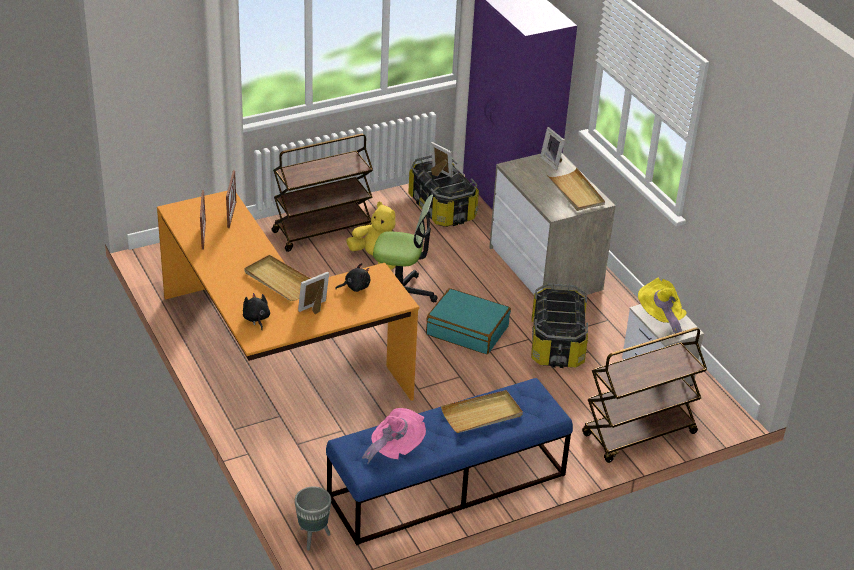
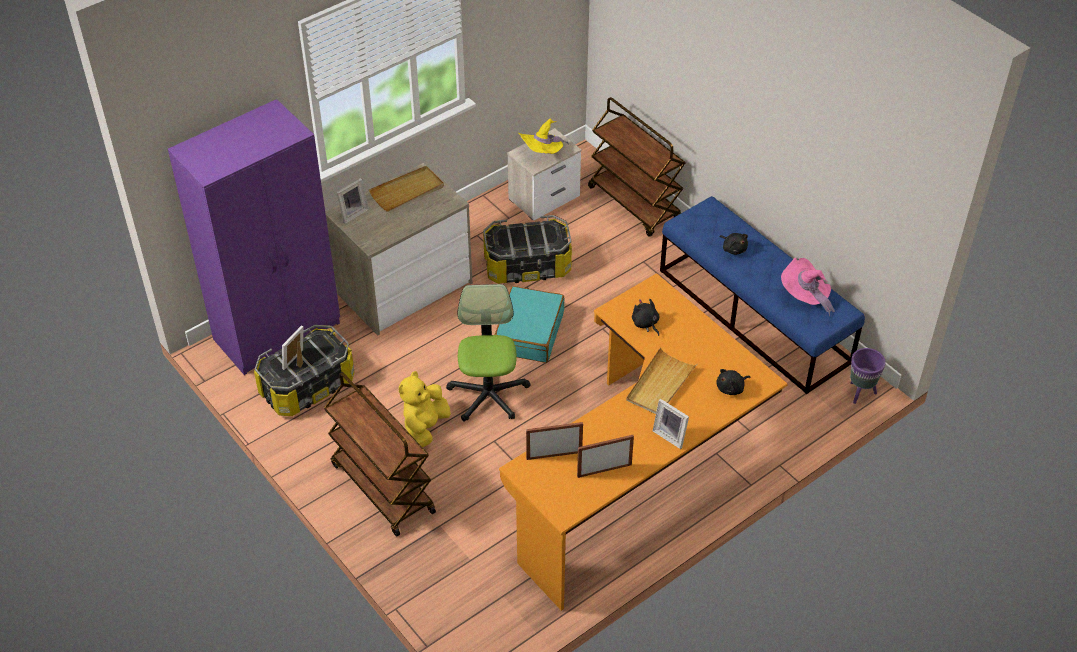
camera: 100 degrees left, 10 degrees up
(312, 538) = (860, 393): grey planter -> purple planter
(315, 309) = (694, 347): picture frame -> picture frame (671, 435)
(482, 414) = (733, 249): beige tray -> black plush toy

